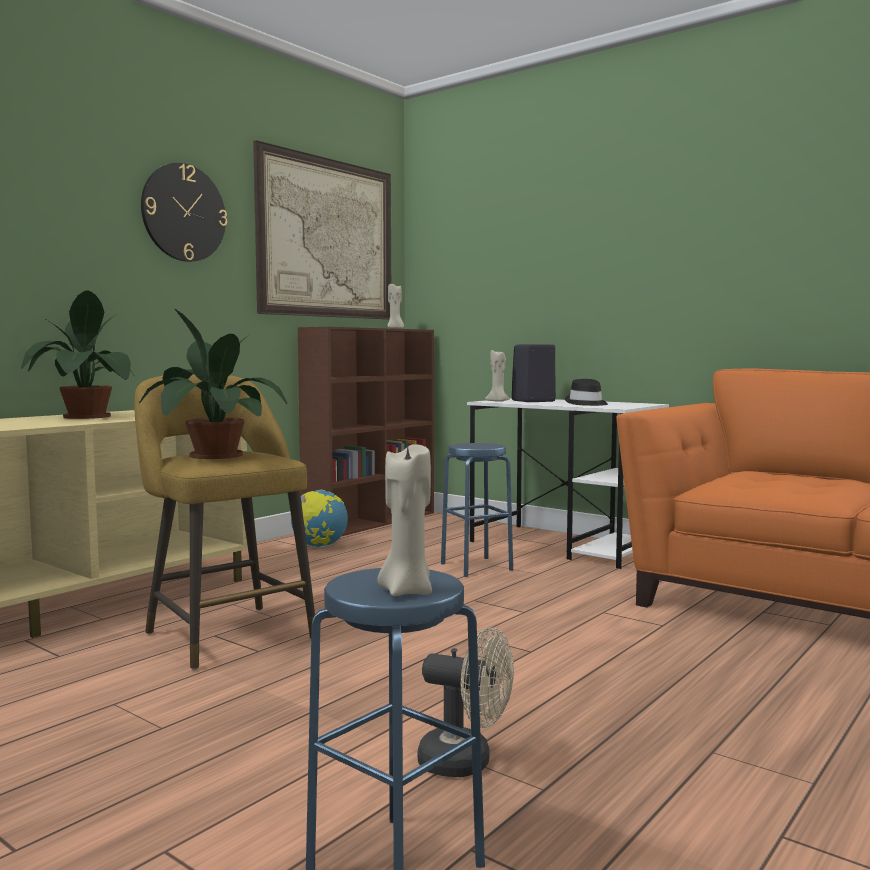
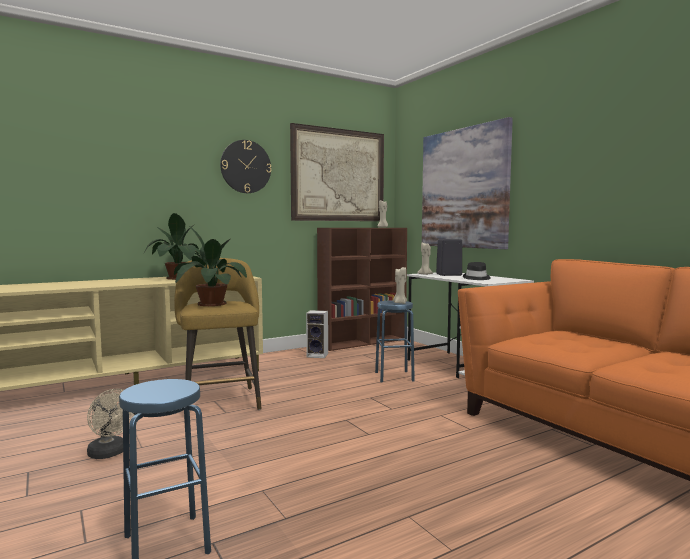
camera: 20 degrees right, 0 degrees up
(319, 547) = (318, 355): globe -> speaker
(406, 591) = (157, 394): beige candle -> beige candle (399, 303)
(466, 763) = (262, 494): beige fan -> beige fan (110, 453)
(541, 266) = (463, 188): none -> picture

